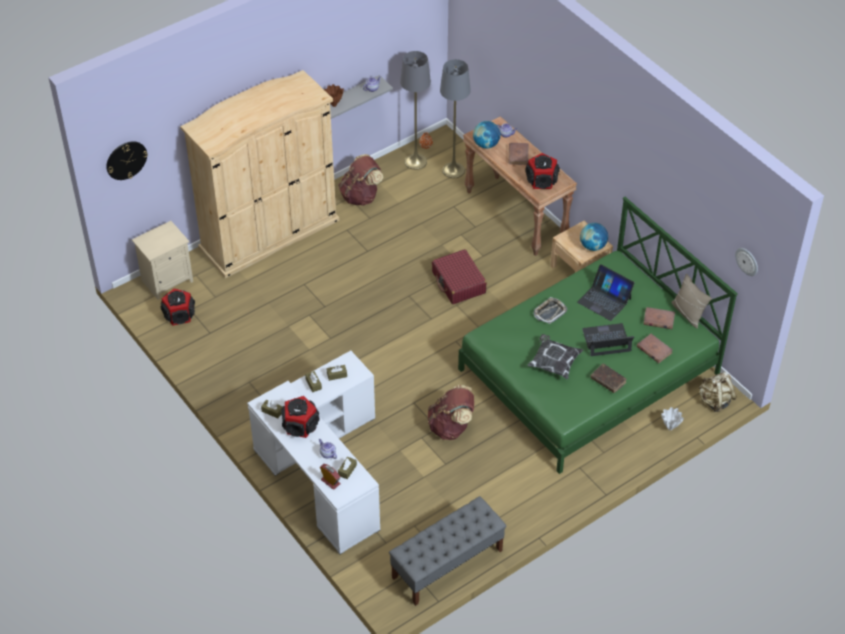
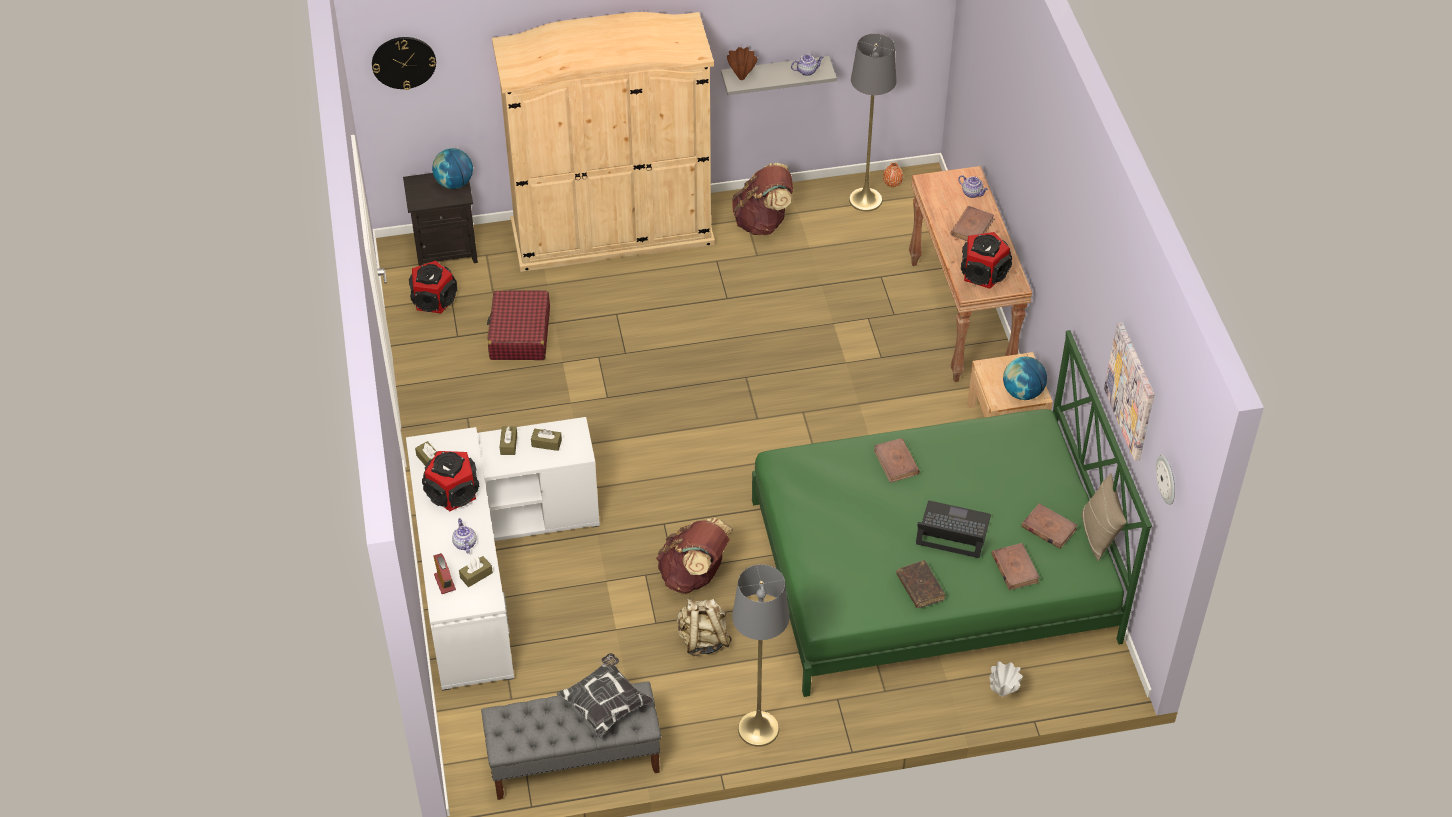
camera: 25 degrees right, 0 degrees up
(167, 280) = (447, 250): beige nightstand -> black nightstand
(453, 170) = (910, 227): grey floor lamp -> grey floor lamp (758, 729)
(458, 283) = (824, 383): red suitcase -> red suitcase (519, 334)
(486, 144) = (935, 199): globe -> globe (454, 183)
(549, 312) = (896, 462): tray -> brown book
(554, 363) = (858, 535): pillow -> pillow (606, 704)
(604, 300) = (986, 473): laptop -> none
(698, 217) = (1131, 390): none -> picture
(714, 401) = (1092, 679): beige backpack -> beige backpack (703, 639)

